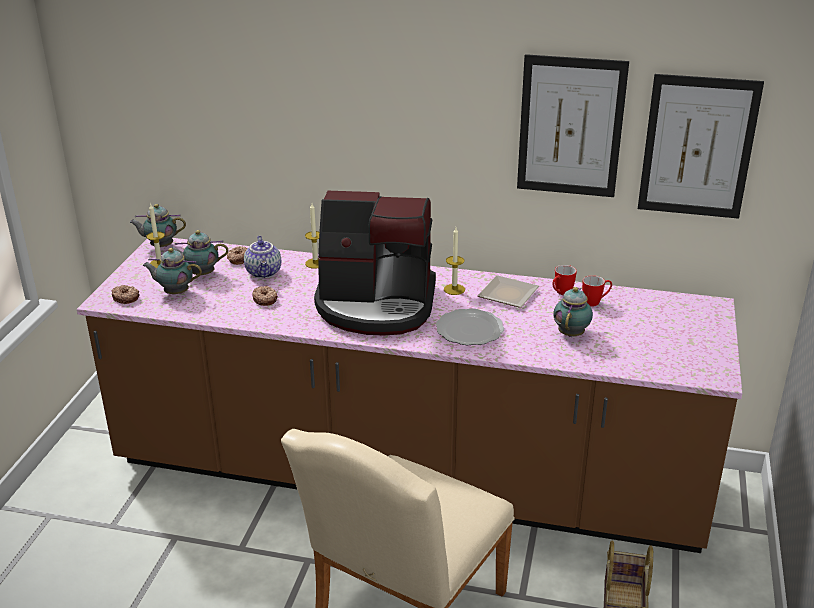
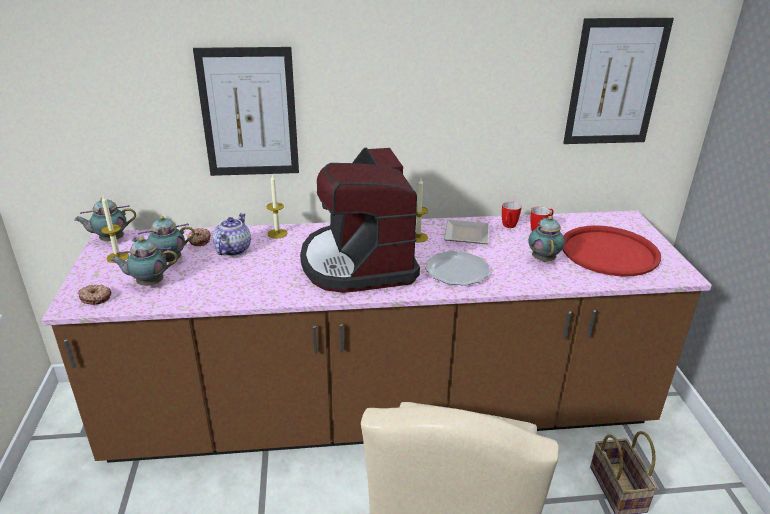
camera: 20 degrees left, 0 degrees up
(264, 273) = (232, 249): teapot -> teapot turned 135 degrees counterclockwise
(265, 299) = (248, 275): donut -> none
(376, 305) = (358, 262): coffee machine -> coffee machine turned 90 degrees clockwise
(570, 127) = (509, 75): picture -> picture (249, 113)
(653, 338) = (609, 252): none -> red tray

